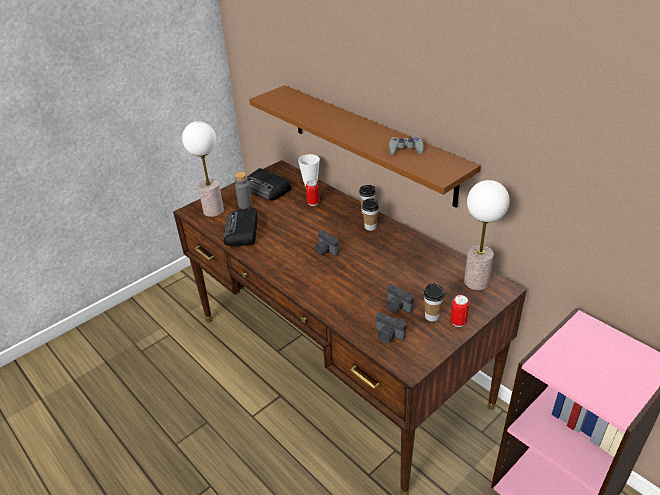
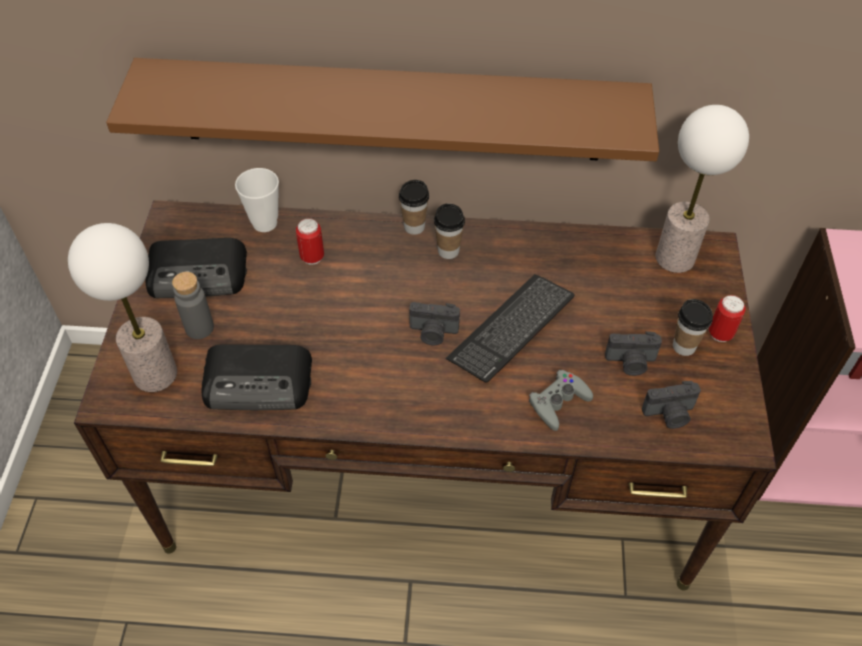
camera: 45 degrees left, 15 degrees up
(242, 231) = (259, 382): radio -> radio turned 45 degrees counterclockwise
(359, 266) = (511, 329): none -> keyboard
(405, 149) = (521, 105): grey game controller -> grey game controller (558, 402)

